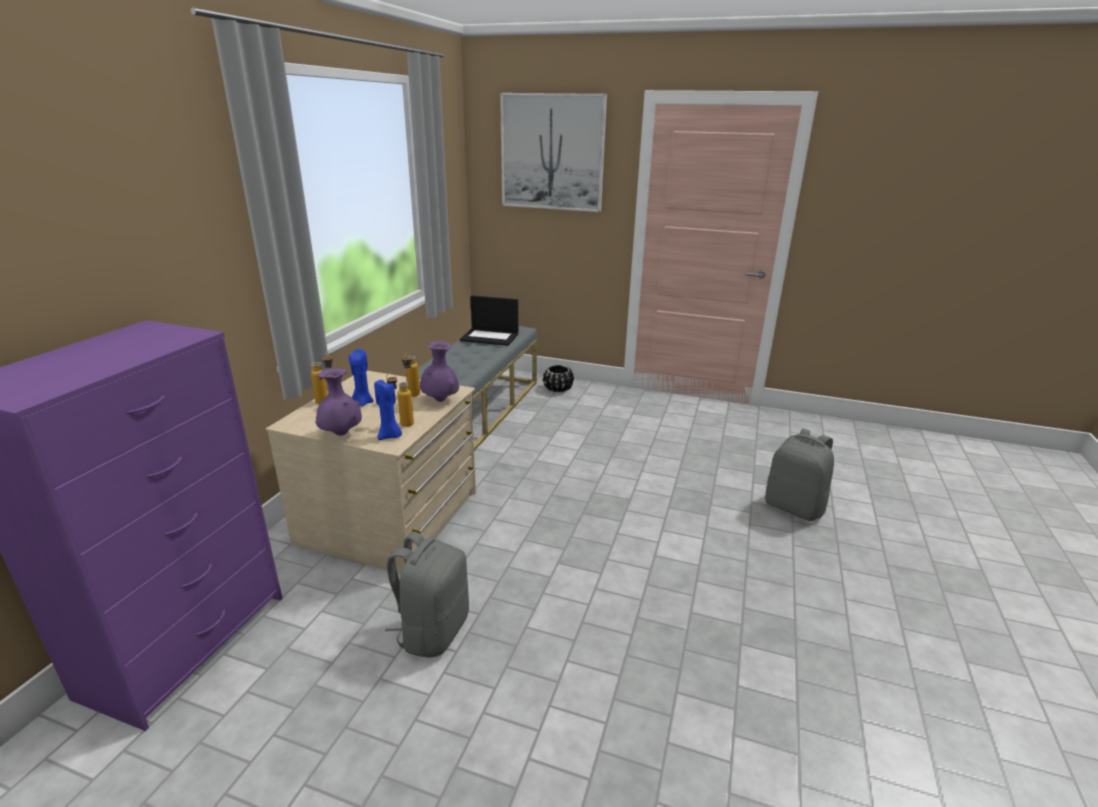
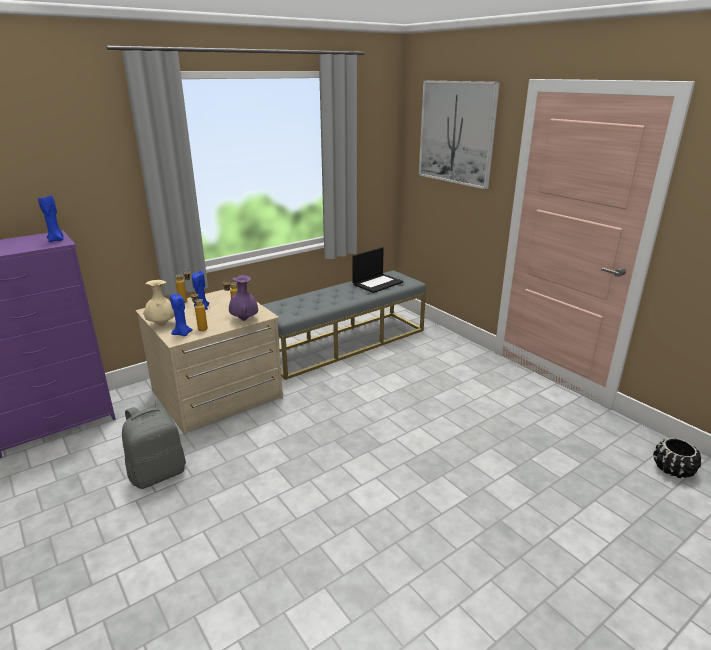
camera: 35 degrees right, 0 degrees up
(175, 333) = (56, 240): none -> blue candle
(341, 434) = (162, 325): purple vase -> beige vase
(490, 337) = (377, 283): laptop -> laptop turned 90 degrees counterclockwise
(558, 388) = (435, 340): black planter -> black planter (673, 469)
(794, 507) = (518, 510): grey backpack -> none

